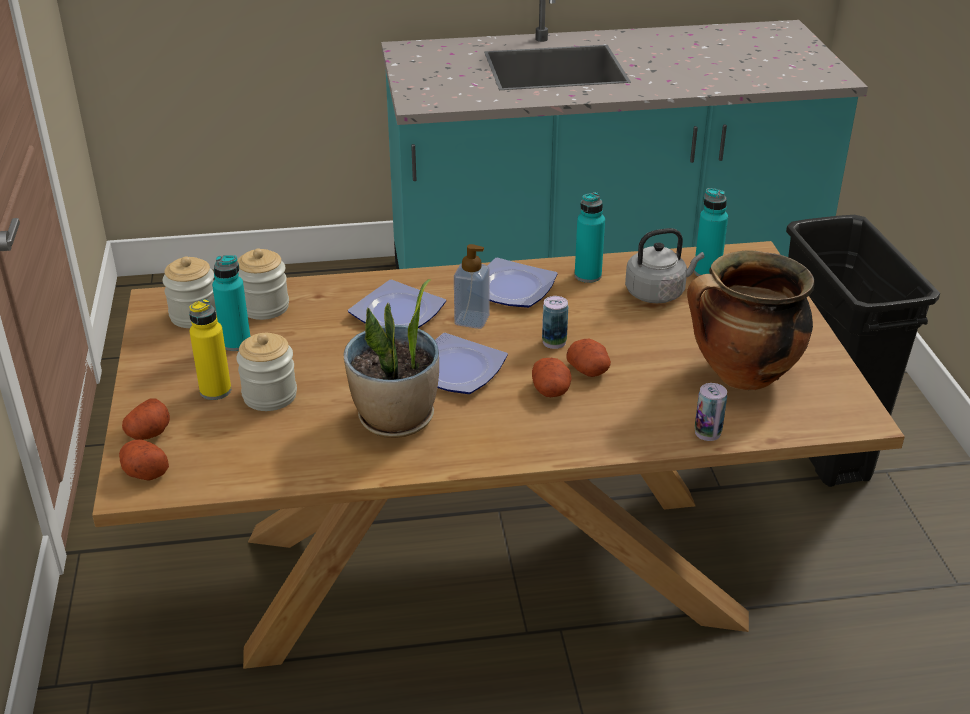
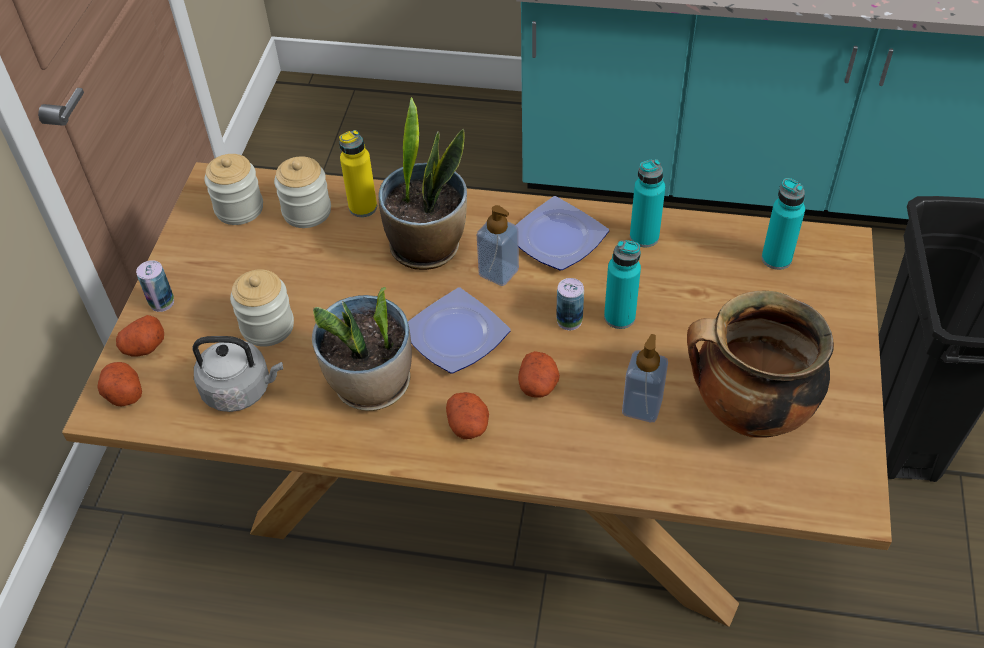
camera: 20 degrees right, 15 degrees up
(215, 391) = (221, 308): yellow bottle -> yellow bottle (363, 207)
(236, 343) = (263, 252): turquoise bottle -> turquoise bottle (619, 317)
(395, 313) = (427, 247): plate -> potted plant
(589, 370) = (589, 367): potato -> potato (468, 425)
(650, 388) = (642, 407): none -> soap dispenser
(658, 293) = (709, 277): grey kettle -> grey kettle (241, 390)
(707, 433) = (675, 482): can -> can (162, 302)

